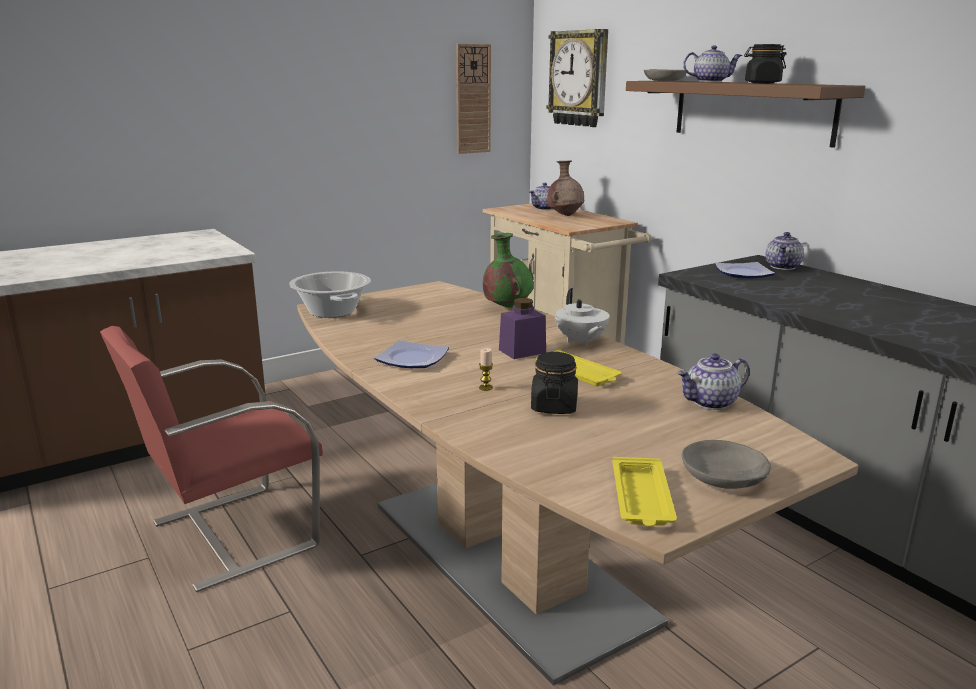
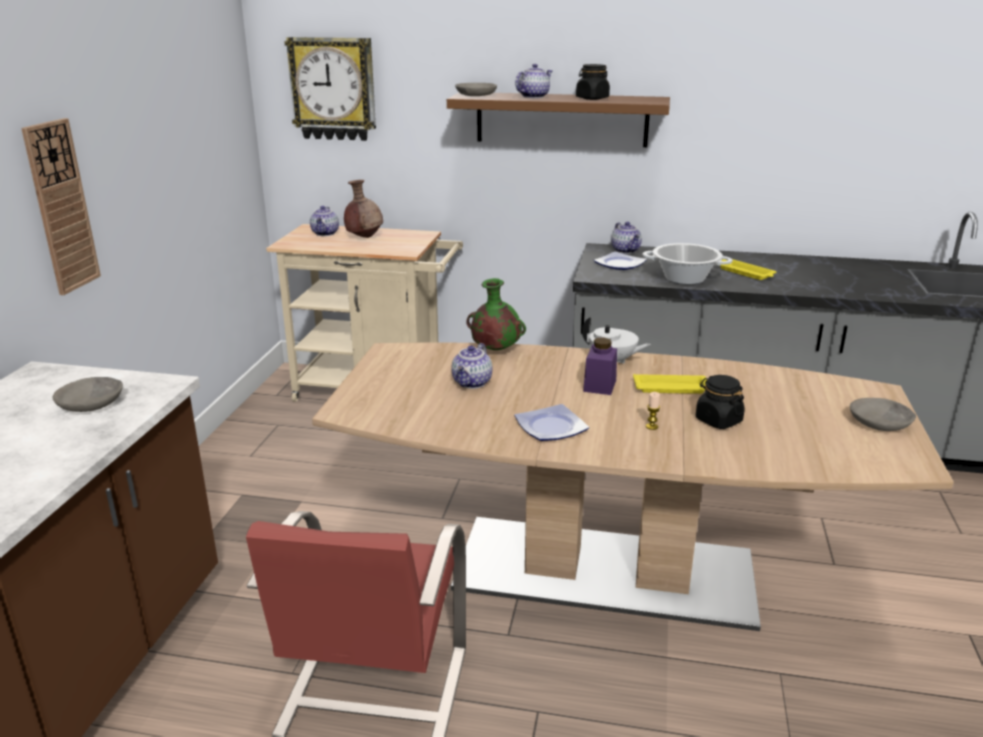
camera: 45 degrees left, 5 degrees up
(181, 250) = (92, 403): none -> grey bowl
(332, 311) = (368, 412): cooking pot -> cooking pot (684, 279)
(472, 99) = (217, 122): wall clock -> wall clock (61, 207)
(641, 499) = (884, 457): yellow tray -> yellow tray (745, 273)
(711, 403) = (776, 377): teapot -> teapot (472, 383)

